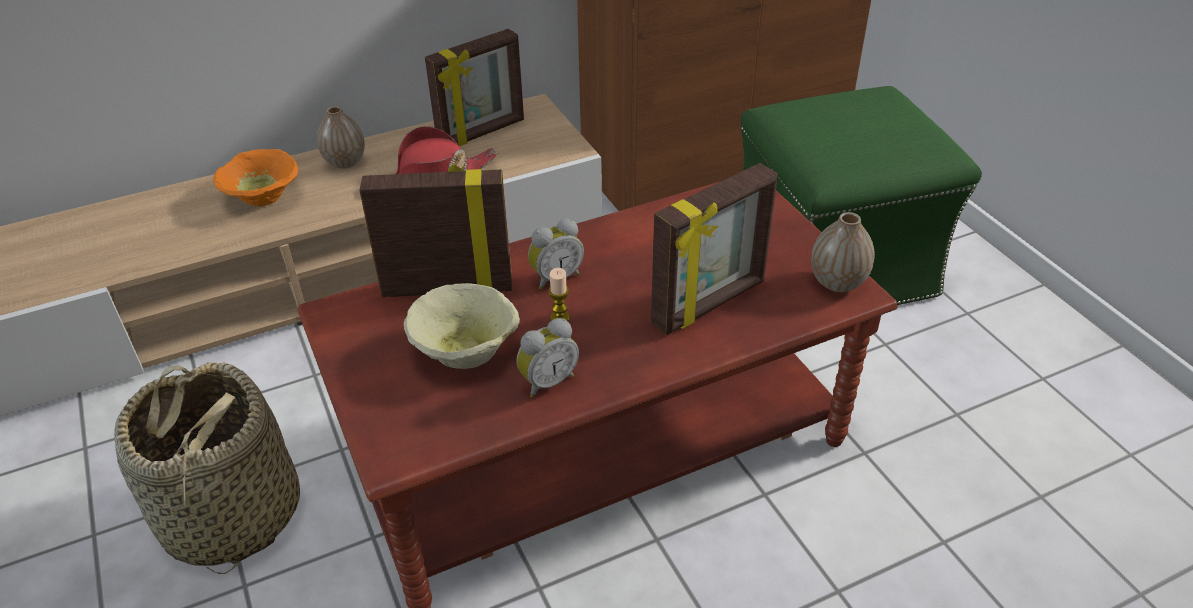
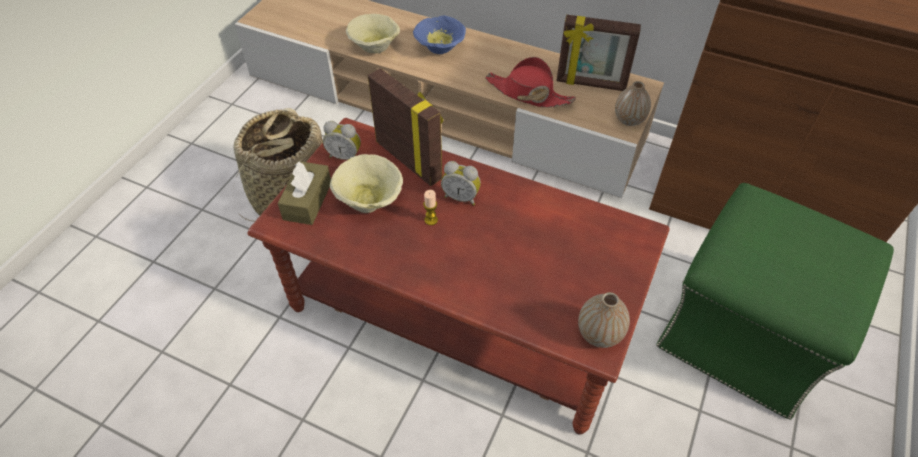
camera: 50 degrees right, 10 degrees up
(171, 244) = (375, 46): none -> beige bowl
(262, 199) = (438, 48): orange bowl -> blue bowl
(345, 162) = (500, 53): vase -> vase (629, 120)
(395, 407) = (307, 201): none -> brown tissue box
(547, 381) = (377, 247): alarm clock -> alarm clock (345, 156)
(710, 304) = (510, 280): picture frame -> none

